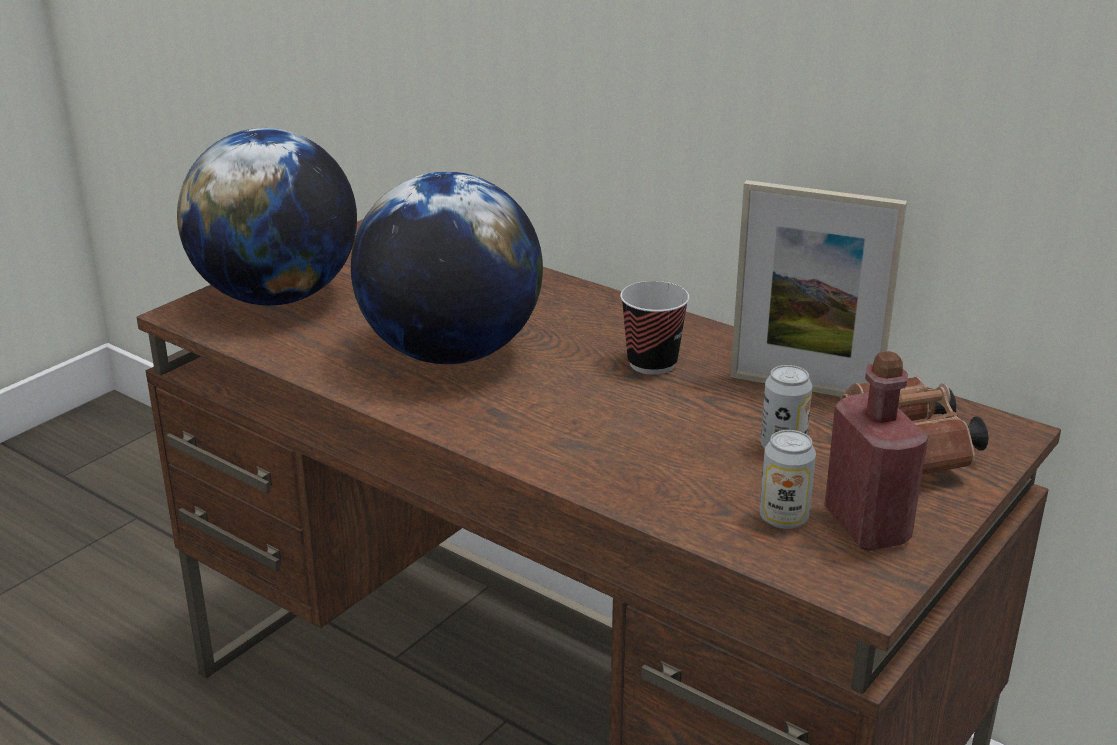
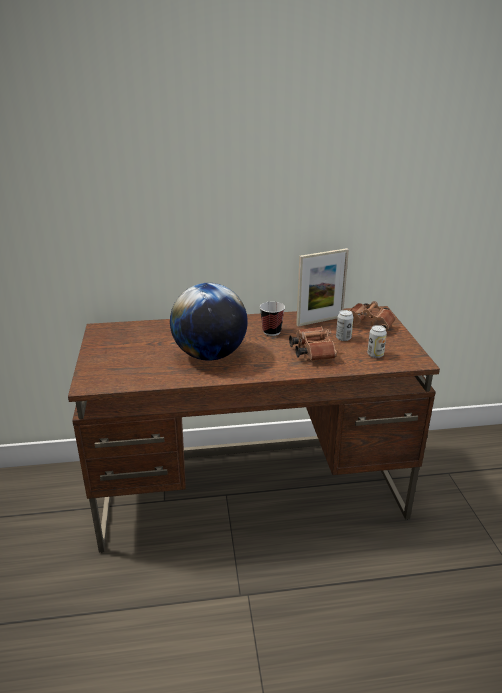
camera: 45 degrees left, 0 degrees up
(277, 297) = (112, 365): globe -> none
(650, 441) = (311, 352): none -> brown binoculars
(866, 526) = (393, 347): red bottle -> none

